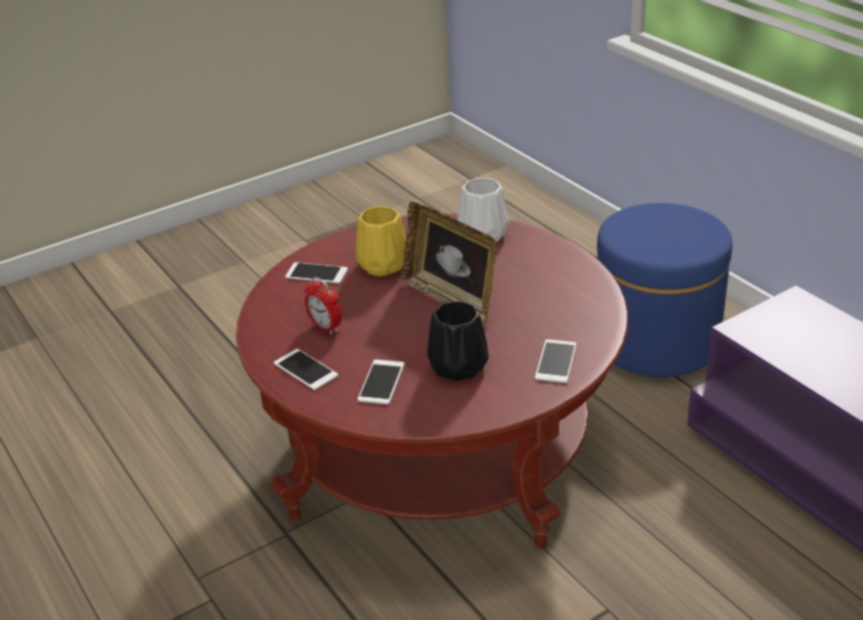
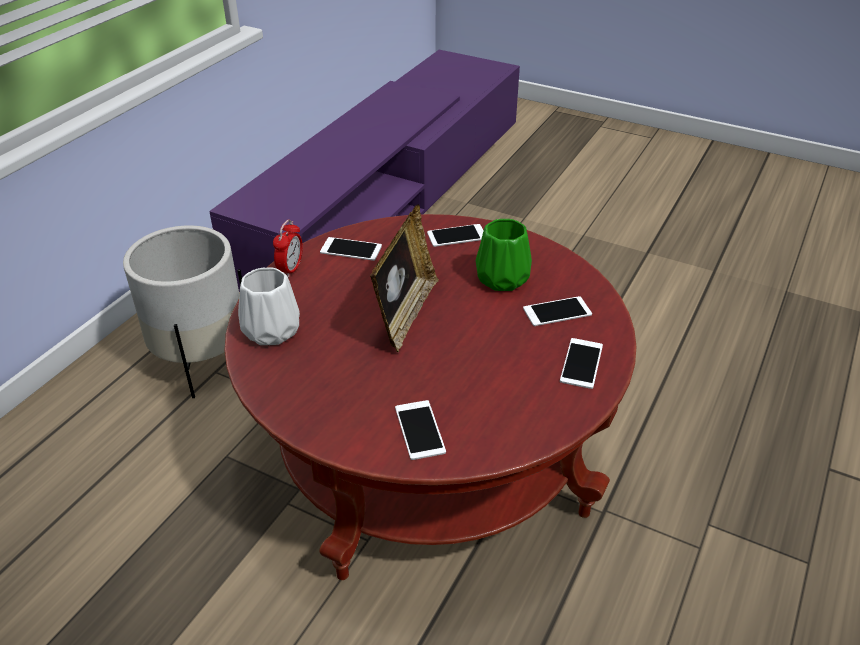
camera: 120 degrees left, 5 degrees up
(325, 327) = (510, 378): alarm clock -> alarm clock (290, 269)
(384, 265) = (372, 381): yellow vase -> none
(459, 365) = (500, 279): black vase -> green vase
(576, 292) = (351, 249): none -> phone
(656, 341) = (202, 360): blue ottoman -> white planter

